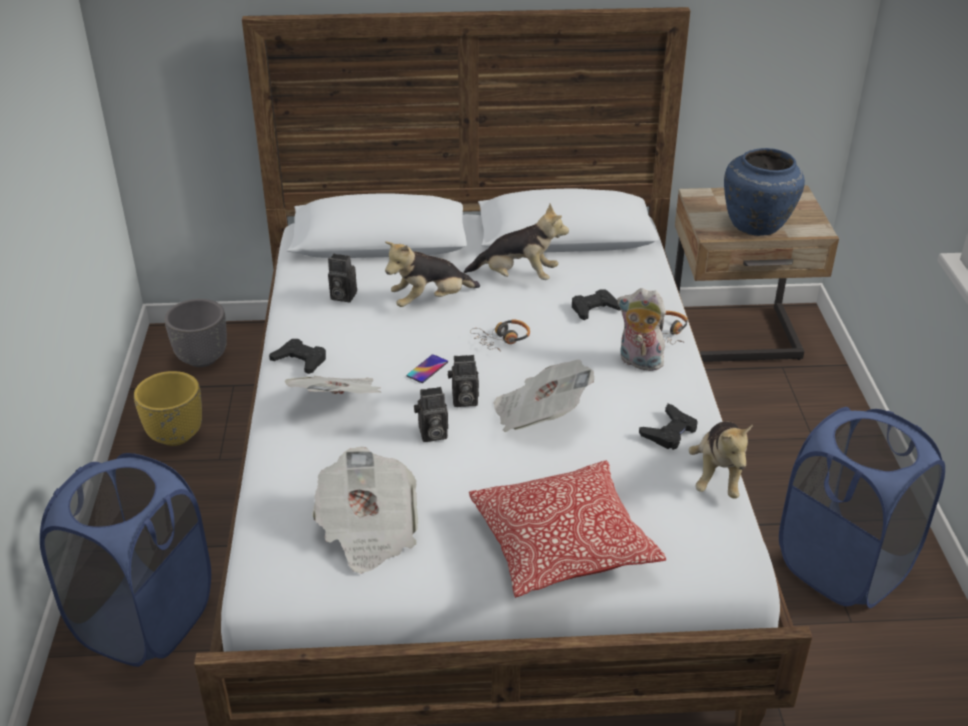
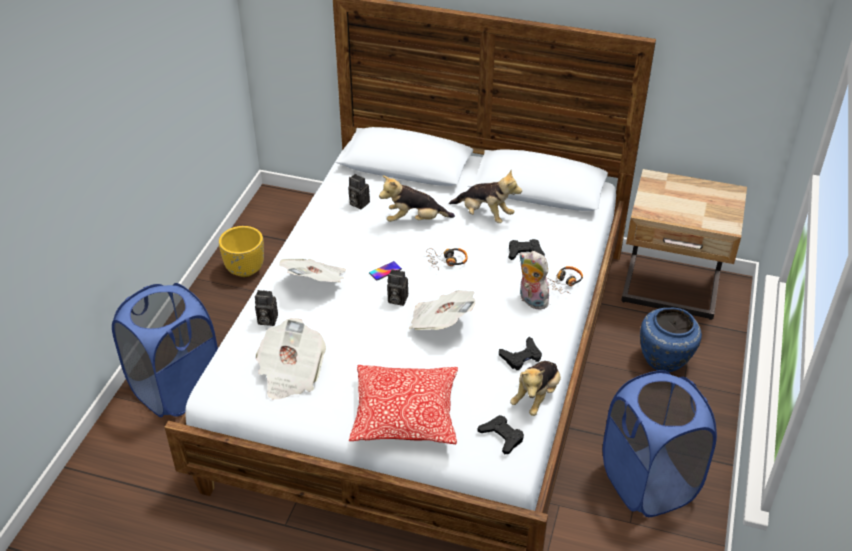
camera: 20 degrees right, 5 degrees up
(202, 358) = (285, 218): grey planter -> none
(300, 360) = (308, 245): black game controller -> black game controller (501, 437)
(431, 434) = (362, 318): camera -> camera (266, 320)
(757, 226) = (683, 213): blue vase -> blue vase (665, 361)

